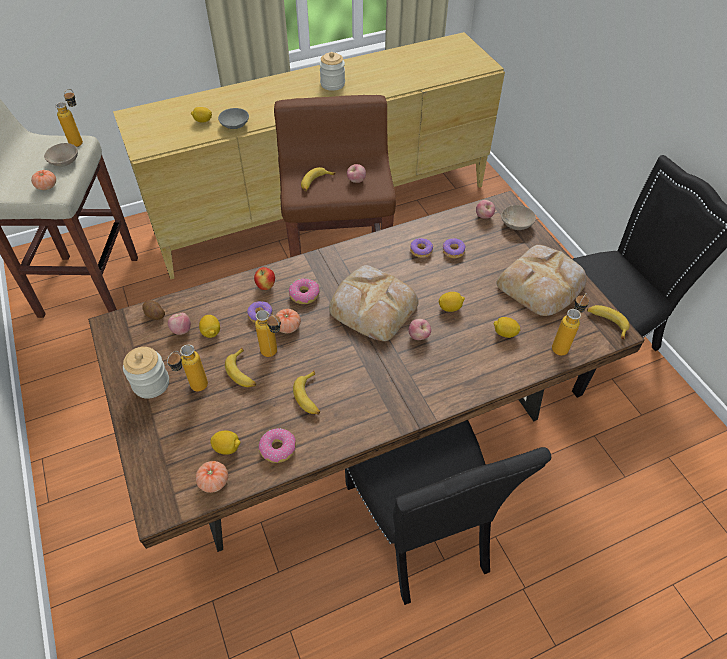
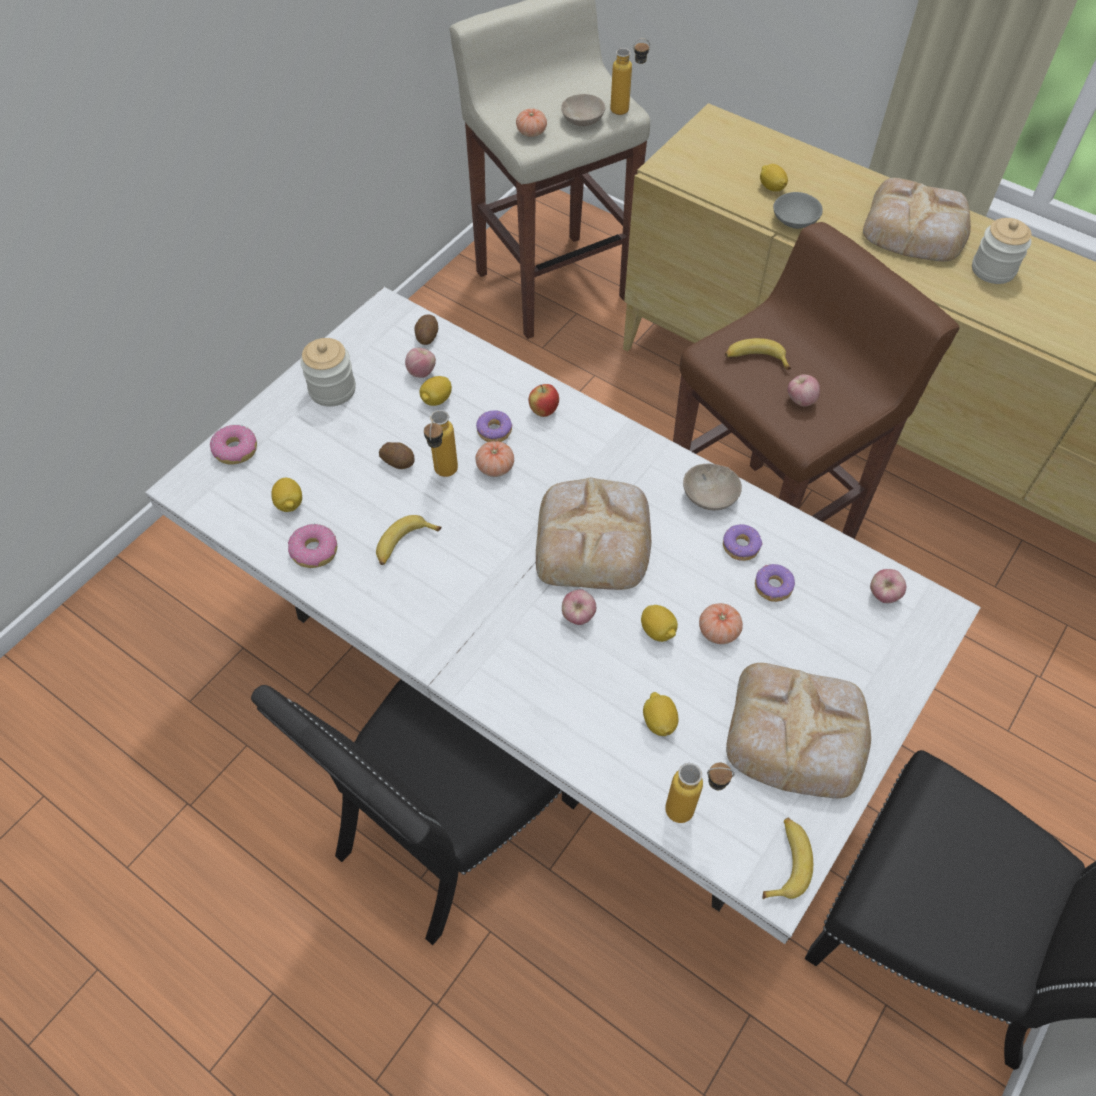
camera: 60 degrees right, 5 degrees up
(194, 390) = (347, 431): bottle -> none
(214, 481) = (241, 515): tomato -> tomato (718, 631)
(243, 372) = (398, 461): banana -> potato
(284, 92) = (916, 229): none -> bread
(304, 295) = (558, 457): donut -> donut (235, 450)
(363, 429) = (550, 684): brown dining table -> white dining table
(517, 224) = (905, 648): beige bowl -> beige bowl (709, 497)

